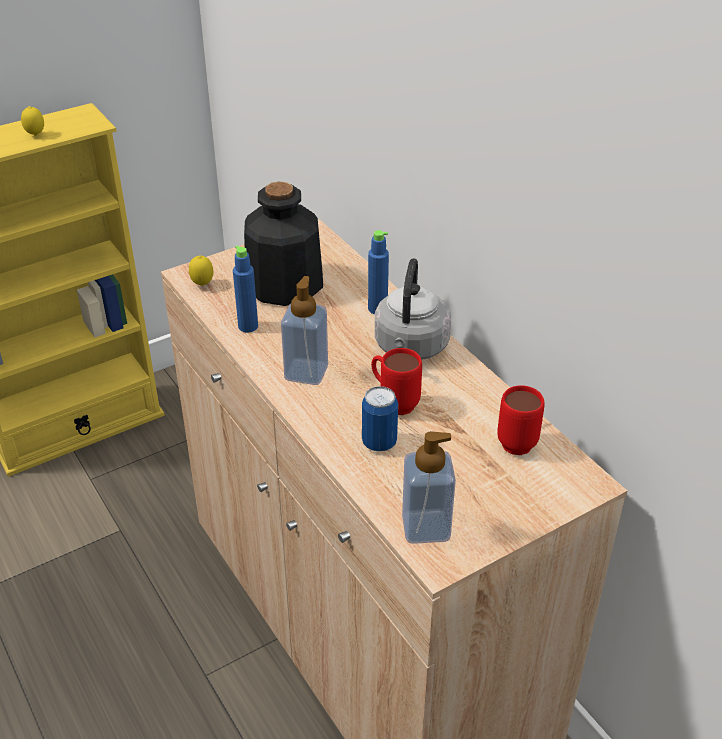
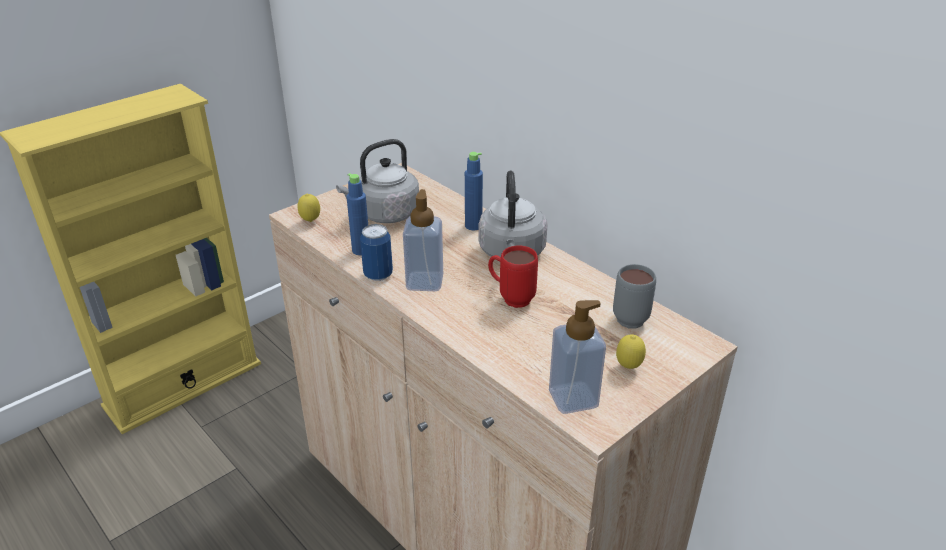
camera: 10 degrees left, 5 degrees down
(35, 135) = (134, 110): lemon -> lemon (628, 367)
(284, 284) = (385, 214): bottle -> grey kettle
(379, 443) = (508, 332): can -> can (378, 275)
(518, 439) = (630, 316): red mug -> grey mug

